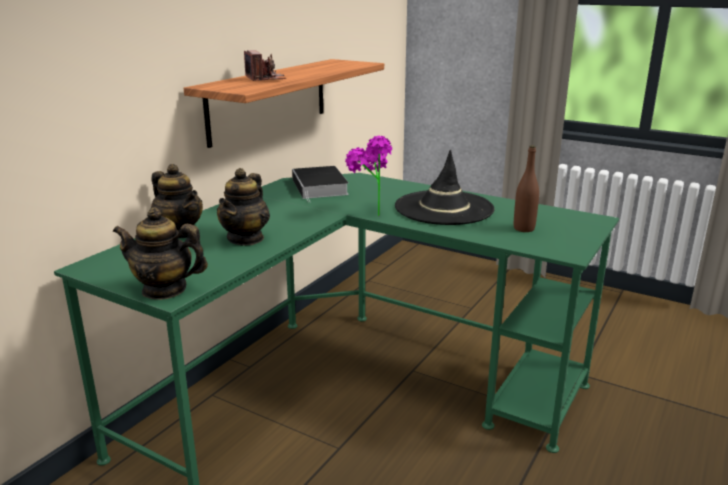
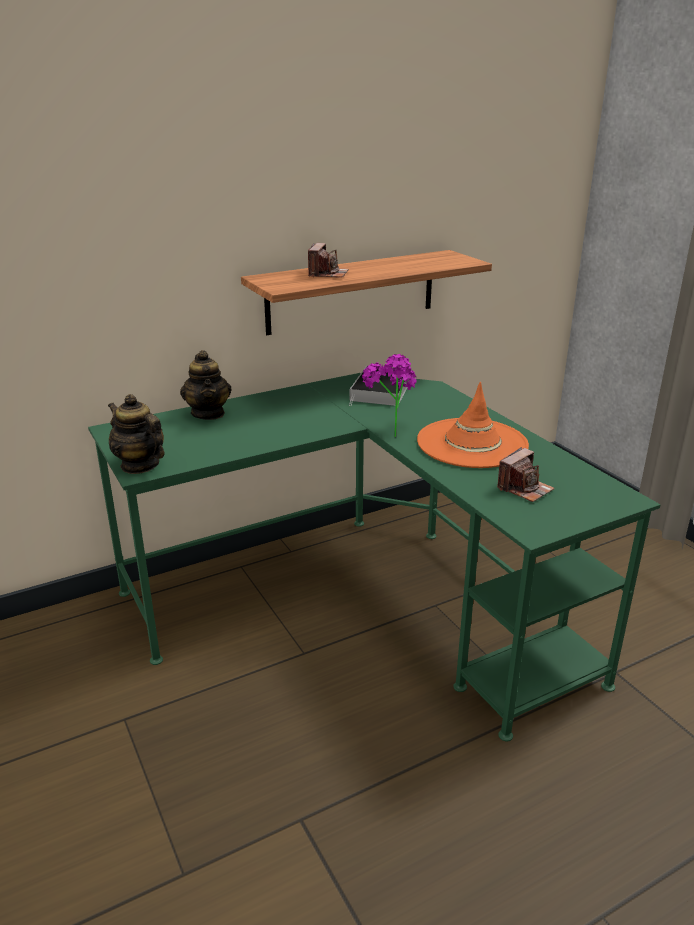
camera: 30 degrees right, 5 degrees up
(246, 238) = (252, 432): teapot -> none
(444, 208) = (472, 443): black hat -> orange hat
(524, 228) = (524, 489): brown bottle -> camera

